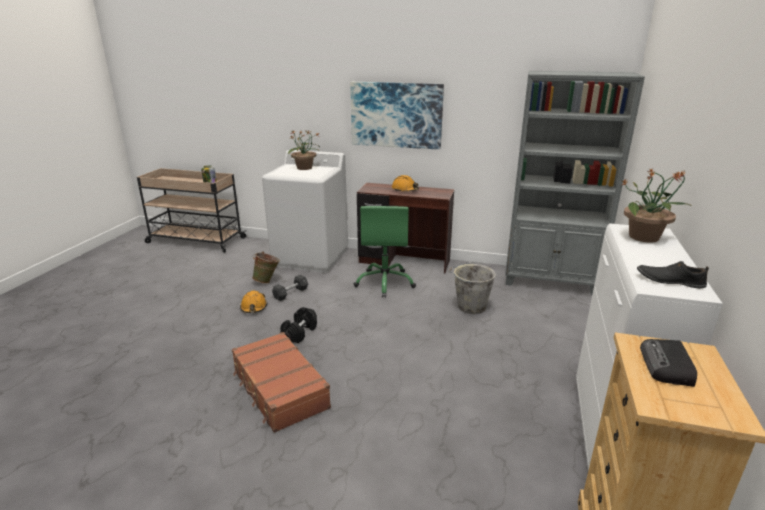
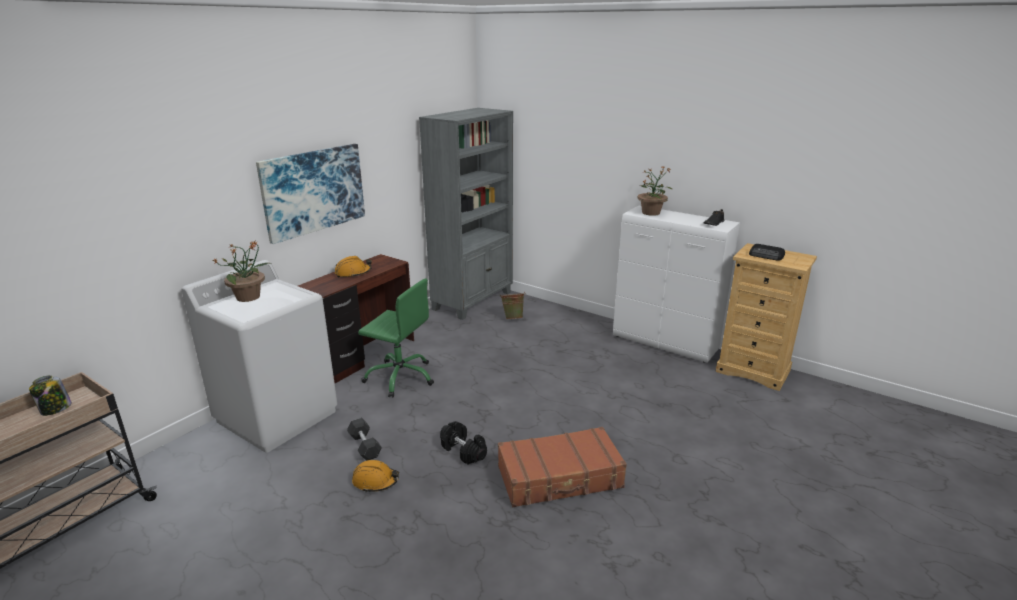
camera: 70 degrees left, 0 degrees up
(267, 281) = (310, 462): green bucket -> green bucket (513, 318)
(470, 307) = (486, 345): grey bucket -> none

